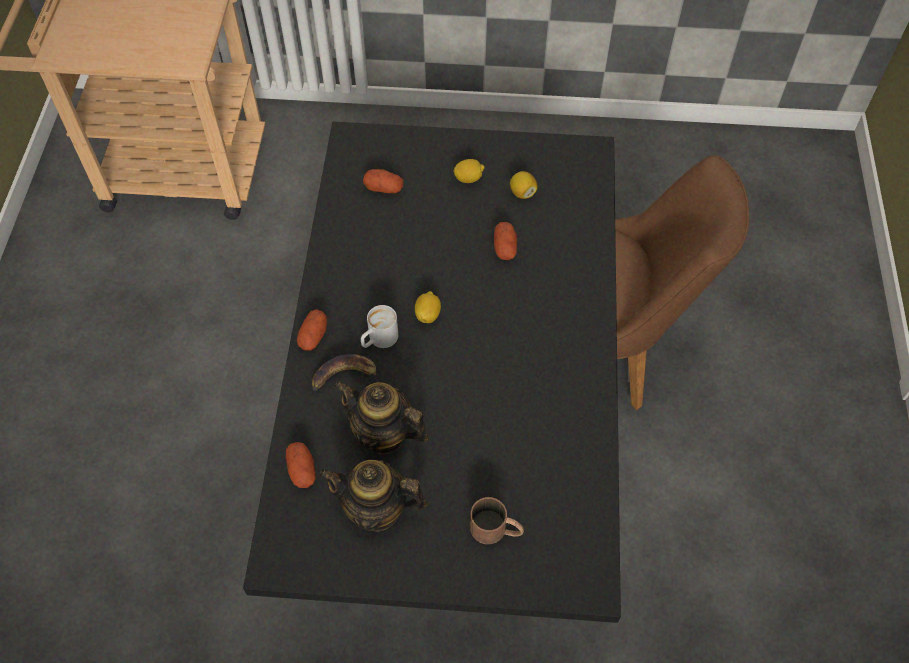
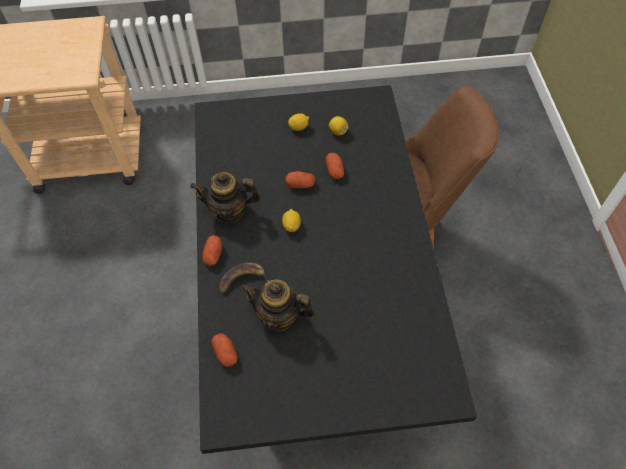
camera: 10 degrees left, 0 degrees up
(376, 509) = (286, 372): teapot -> teapot (229, 211)
(378, 340) = (261, 249): white mug -> none
(384, 188) = (241, 143): potato -> potato (300, 184)
(496, 530) = (375, 370): brown mug -> none

